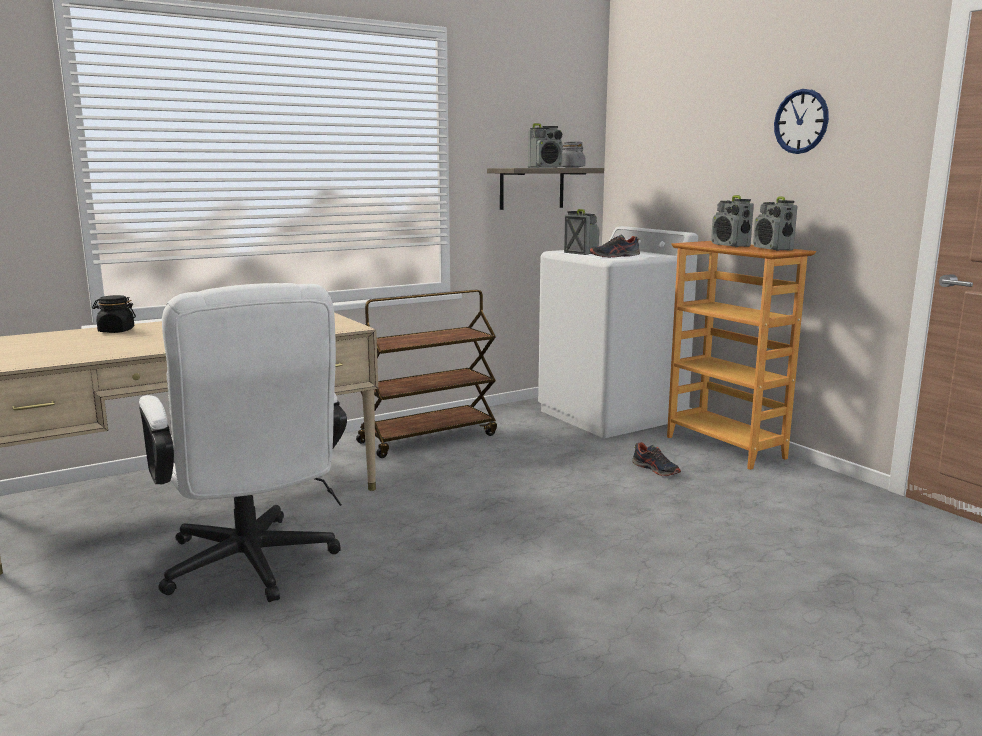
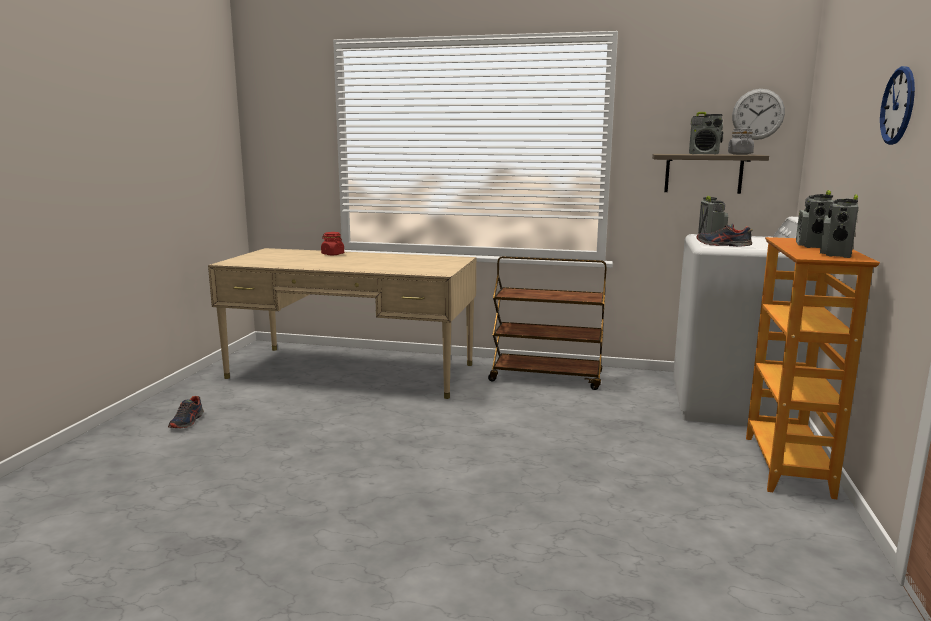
camera: 45 degrees right, 0 degrees up
(116, 331) = (332, 254): black jar -> red jar
(252, 568) = (309, 416): white office chair -> none
(571, 127) = (758, 114): none -> wall clock
(656, 469) = (672, 458): shoe -> shoe (187, 422)

